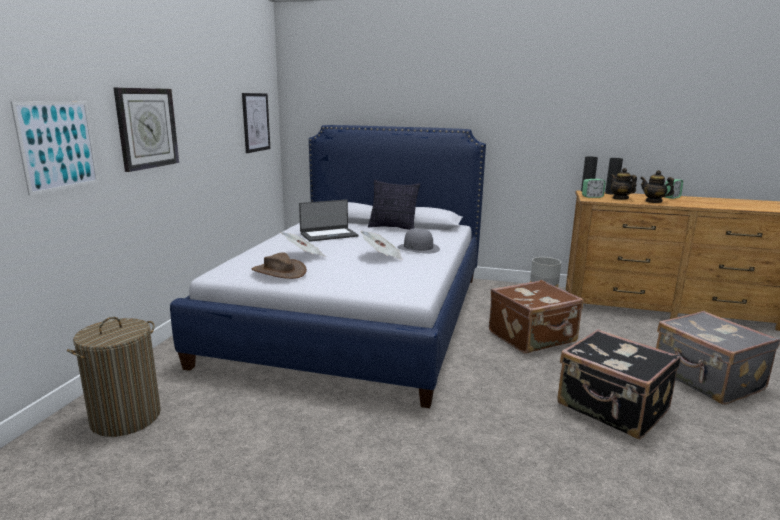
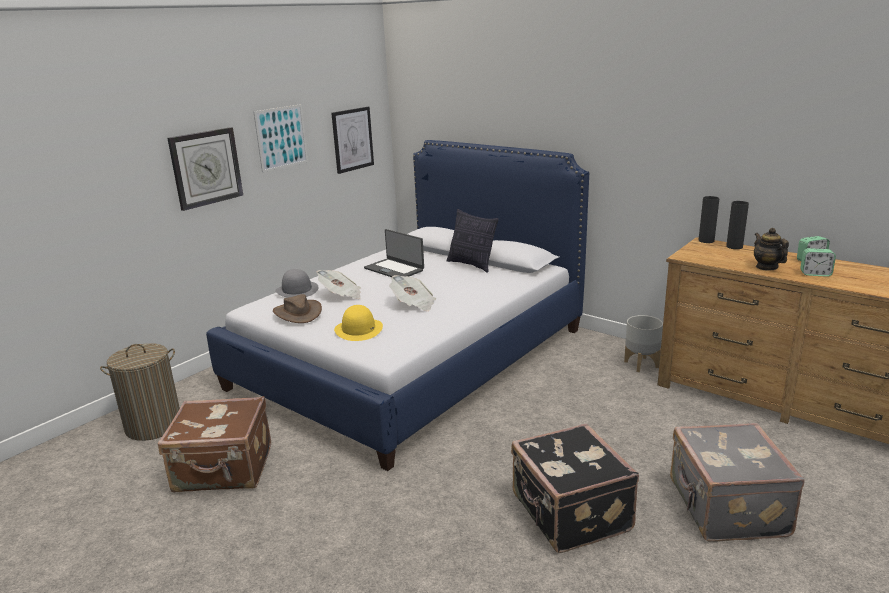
camera: 25 degrees right, 5 degrees up
(58, 146) = (111, 196): picture -> picture (281, 137)
(328, 235) = (394, 269): laptop -> laptop turned 45 degrees clockwise
(358, 278) = (359, 329): none -> yellow hat
(418, 248) = (463, 297): grey hat -> grey hat (297, 290)
(533, 337) = (572, 415): brown suitcase -> brown suitcase (224, 470)
(592, 197) = (695, 252): alarm clock -> alarm clock (815, 274)
(620, 198) = (729, 257): teapot -> none

